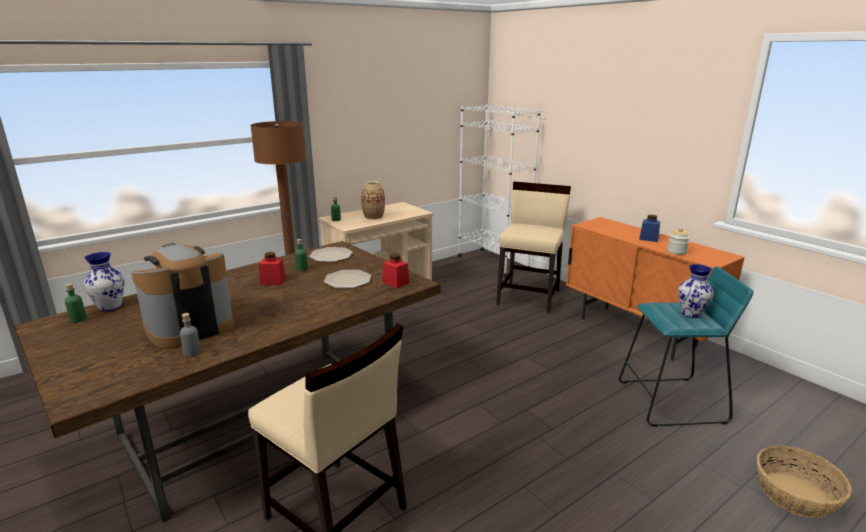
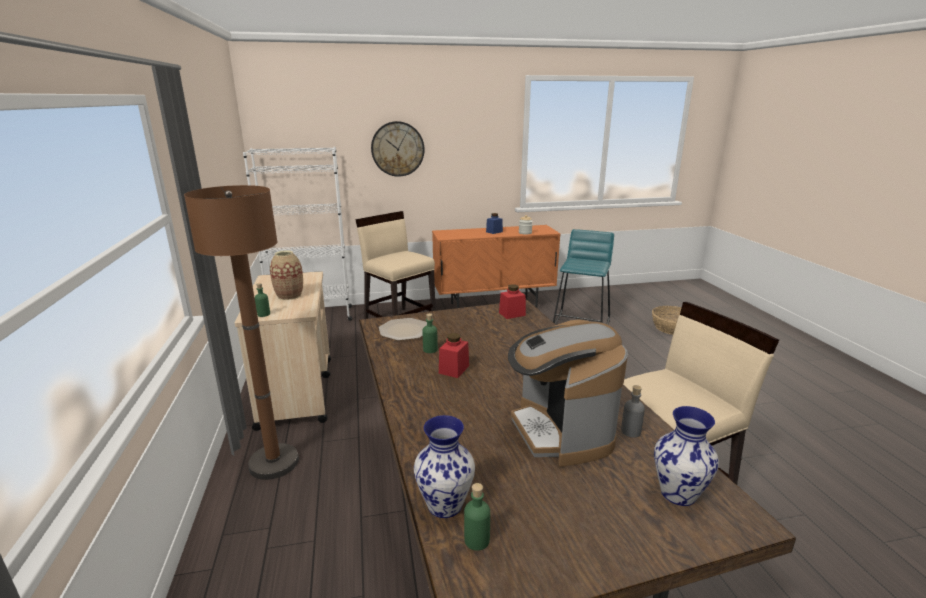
camera: 65 degrees left, 0 degrees up
(348, 280) = (486, 332): plate -> none
(594, 120) = (397, 149): none -> wall clock
(692, 314) = (587, 261): vase -> vase (679, 493)

